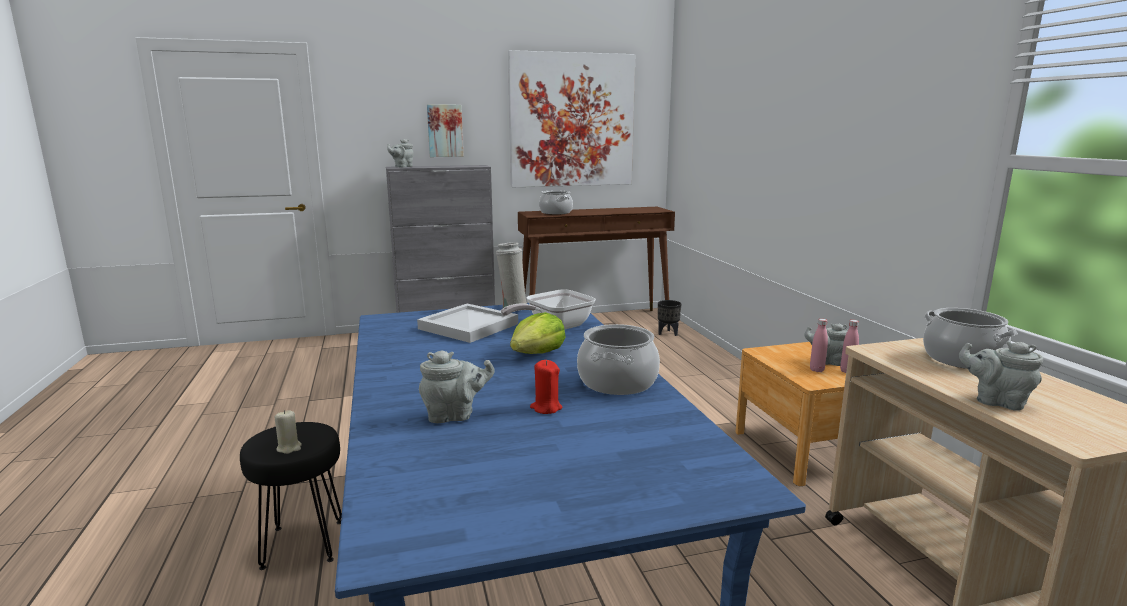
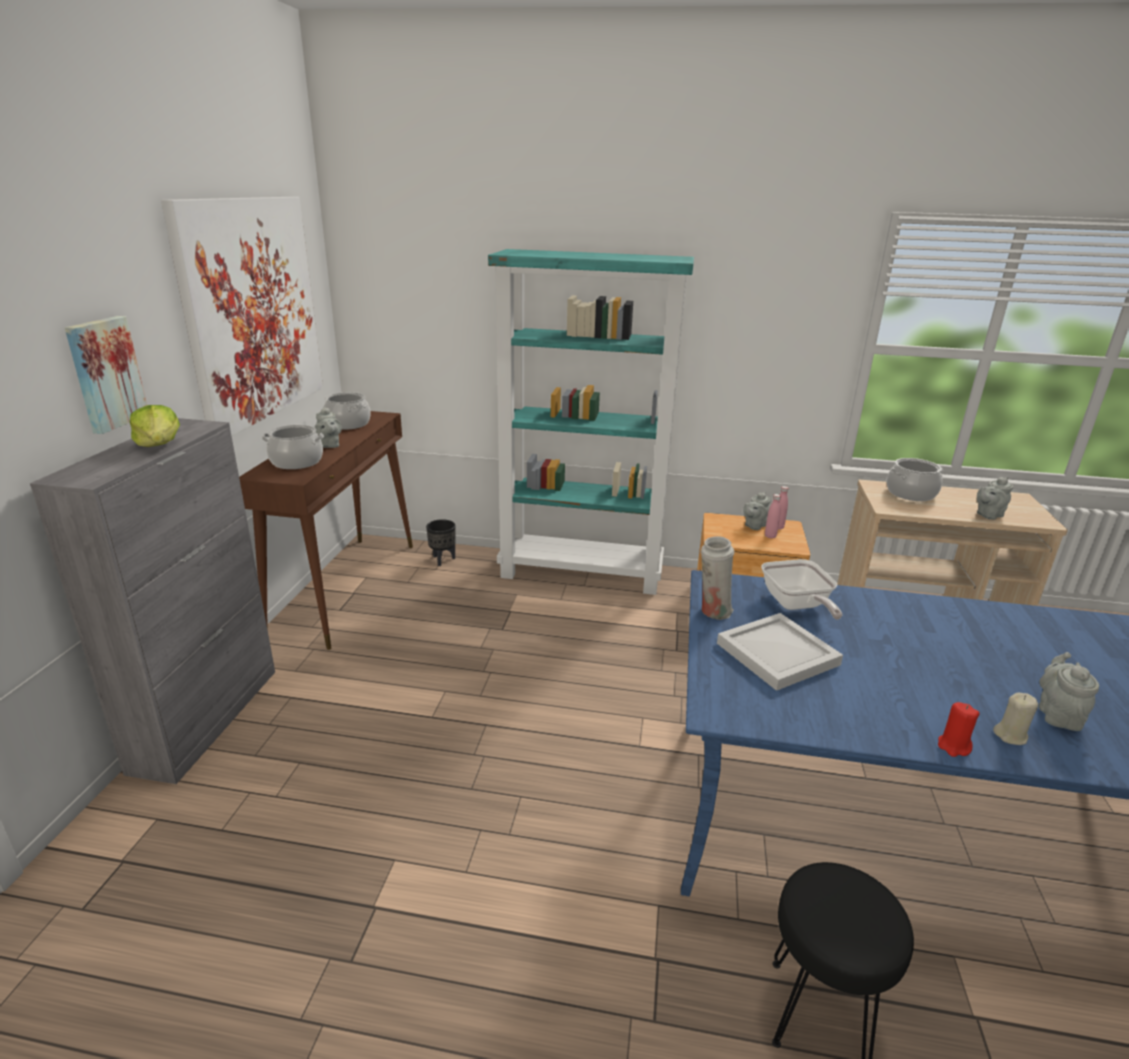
camera: 65 degrees left, 10 degrees up
(289, 448) = (876, 912): beige candle -> beige candle (1010, 735)
(402, 167) = (86, 472): grey teapot -> grey teapot (329, 445)
(538, 353) = (884, 635): lettuce -> lettuce (159, 445)
(546, 408) = (1030, 664): red candle -> red candle (953, 746)
(617, 382) = (964, 618): cooking pot -> cooking pot (347, 424)
(730, 375) = (582, 573): none -> turquoise bookcase

